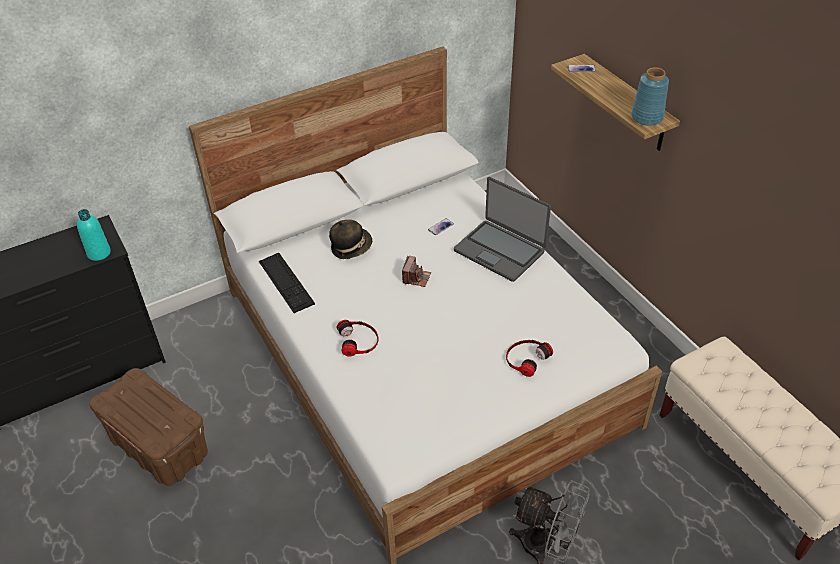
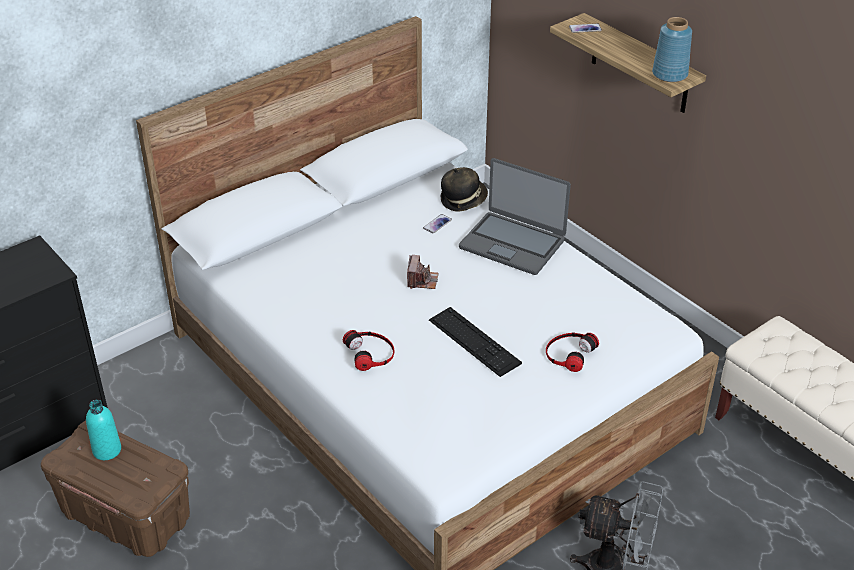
camera: 10 degrees left, 5 degrees down
(99, 253) = (41, 278): turquoise bottle -> turquoise bottle (107, 450)
(286, 282) = (267, 299): keyboard -> keyboard (474, 341)
(351, 247) = (336, 254): hat -> hat (463, 200)

